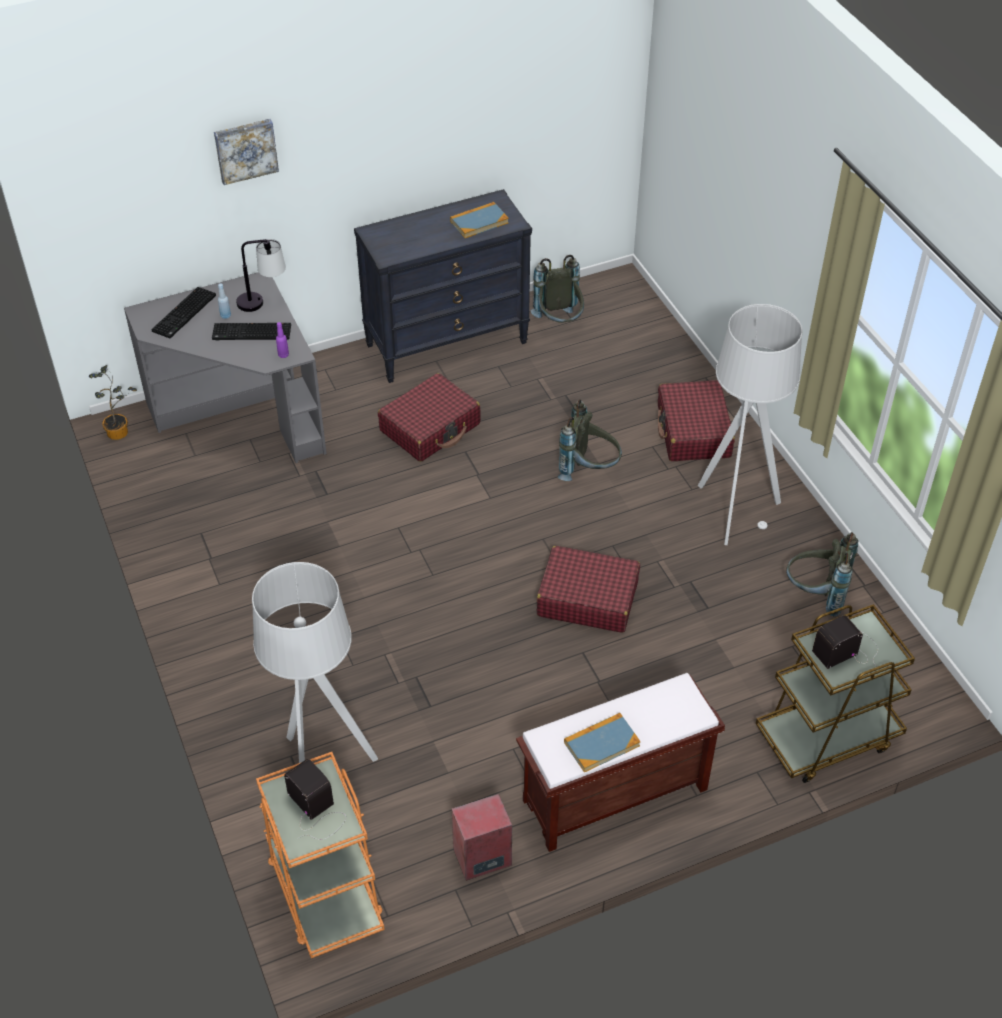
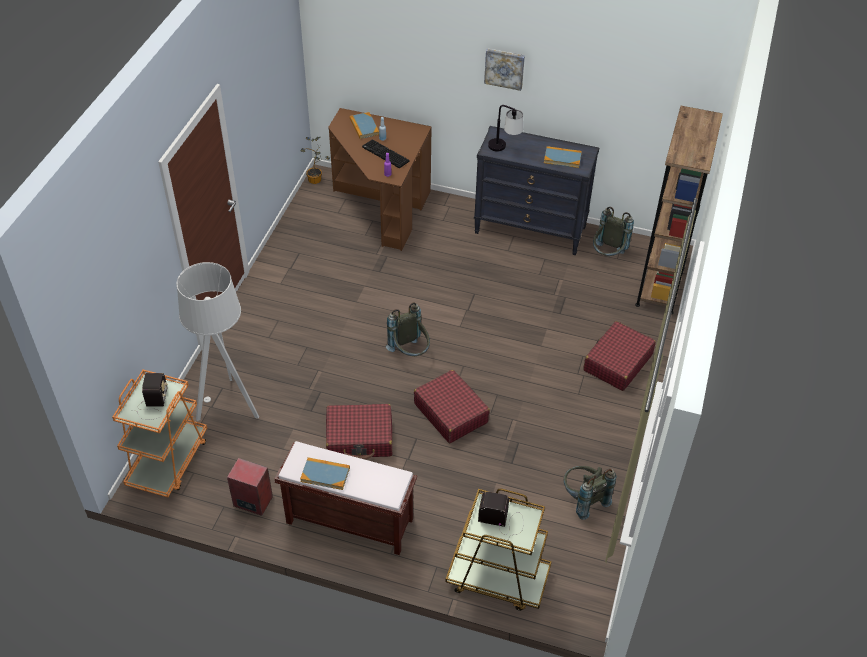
camera: 40 degrees right, 0 degrees up
(185, 314) = (364, 127): keyboard -> book
(241, 417) = (380, 207): grey desk -> brown desk
(245, 150) = (430, 44): picture -> picture (504, 68)
(263, 302) = (409, 142): table lamp -> table lamp (504, 149)
(430, 427) = (470, 270): red suitcase -> red suitcase (360, 438)
(589, 470) = (531, 346): grey backpack -> grey backpack (410, 353)
(641, 319) = (660, 281): none -> brown bookcase
(734, 511) = (589, 422): grey floor lamp -> none

